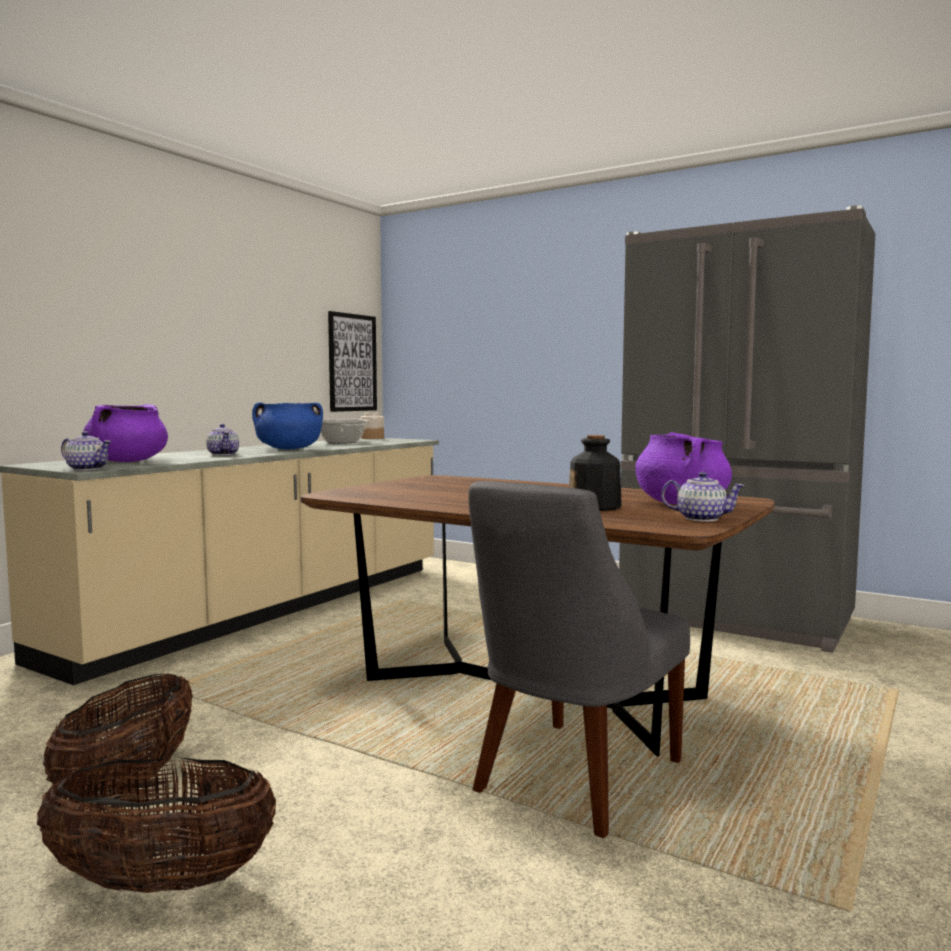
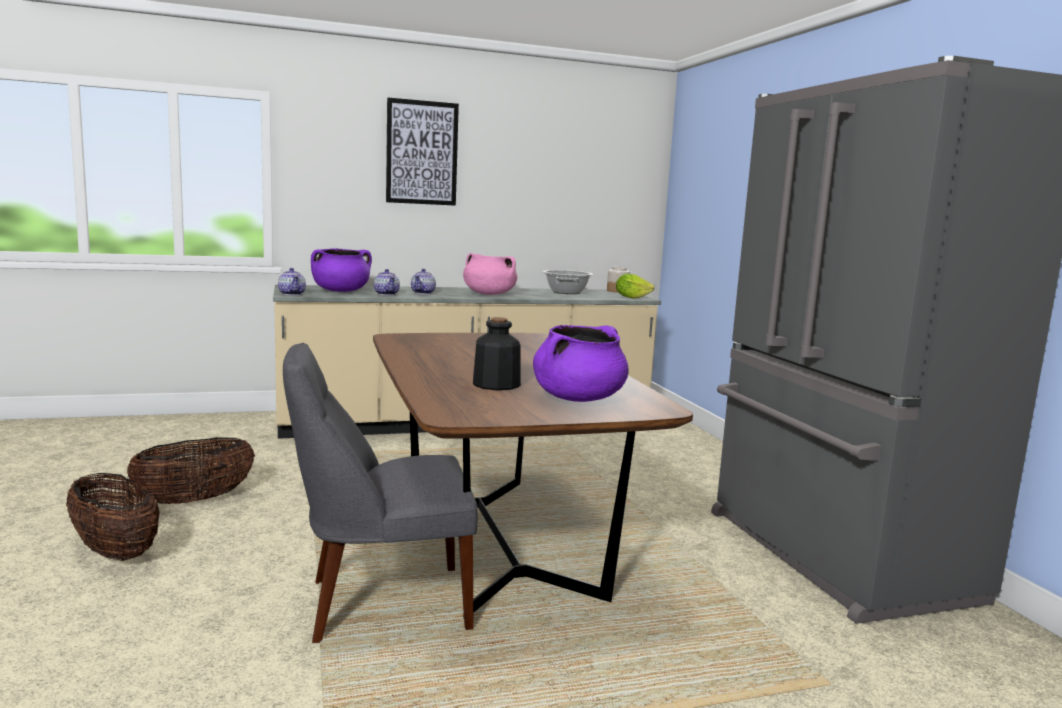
camera: 40 degrees right, 5 degrees up
(289, 449) = (489, 294): blue cooking pot -> pink cooking pot
(352, 362) = (624, 217): picture -> picture (422, 153)
(409, 440) = (631, 297): none -> lettuce
(700, 518) = (512, 413): teapot -> teapot (386, 294)

